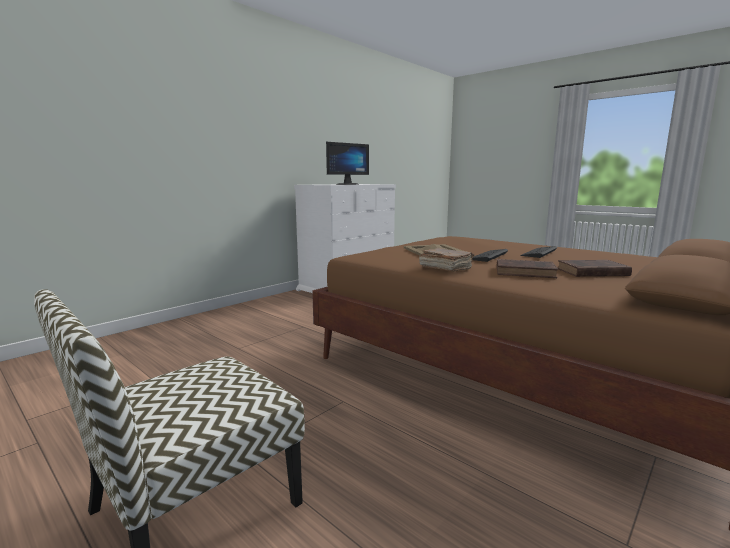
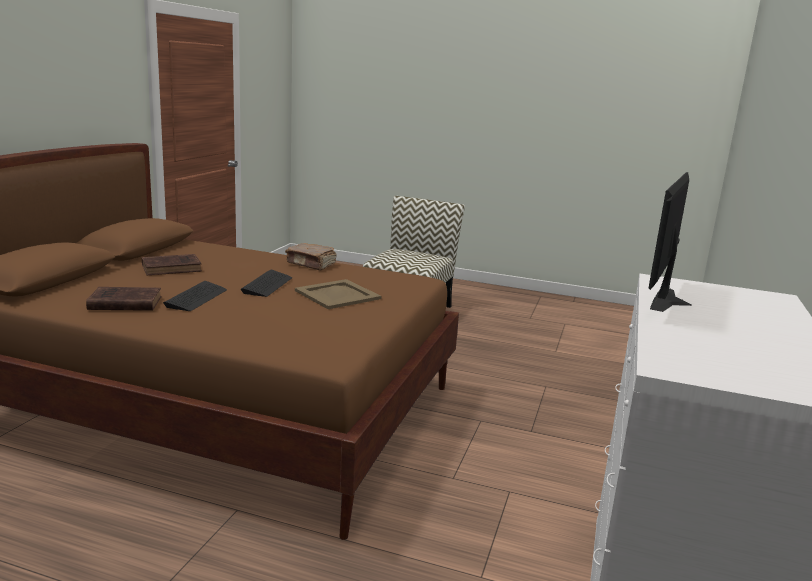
camera: 155 degrees right, 5 degrees up
(526, 272) = (236, 264): brown book -> brown book (123, 303)

